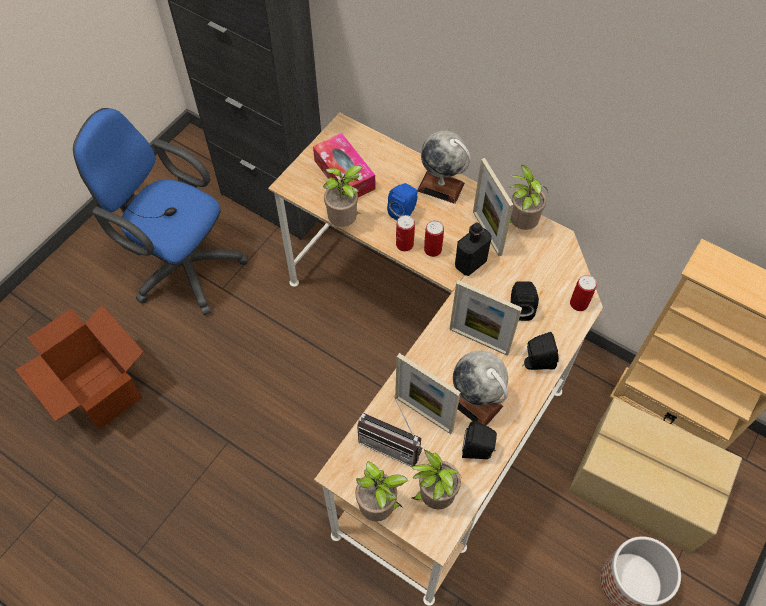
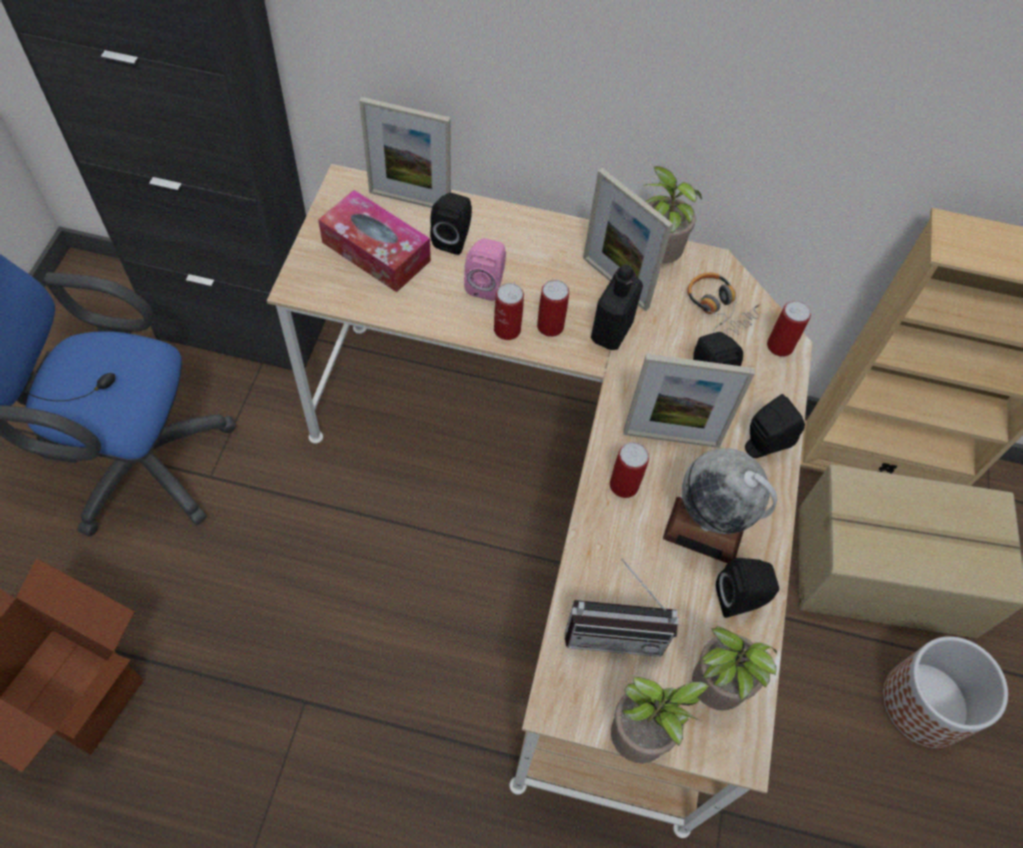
camera: 25 degrees left, 0 degrees up
(345, 222) = (405, 320): potted plant -> none
(395, 178) = (453, 239): none -> black speaker
(404, 212) = (486, 284): blue speaker -> pink speaker
(423, 414) = (641, 571): picture frame -> picture frame (410, 200)
(436, 360) = (624, 485): none -> can
(441, 187) = (523, 234): globe -> none
(548, 268) = (718, 309): none -> headphones

